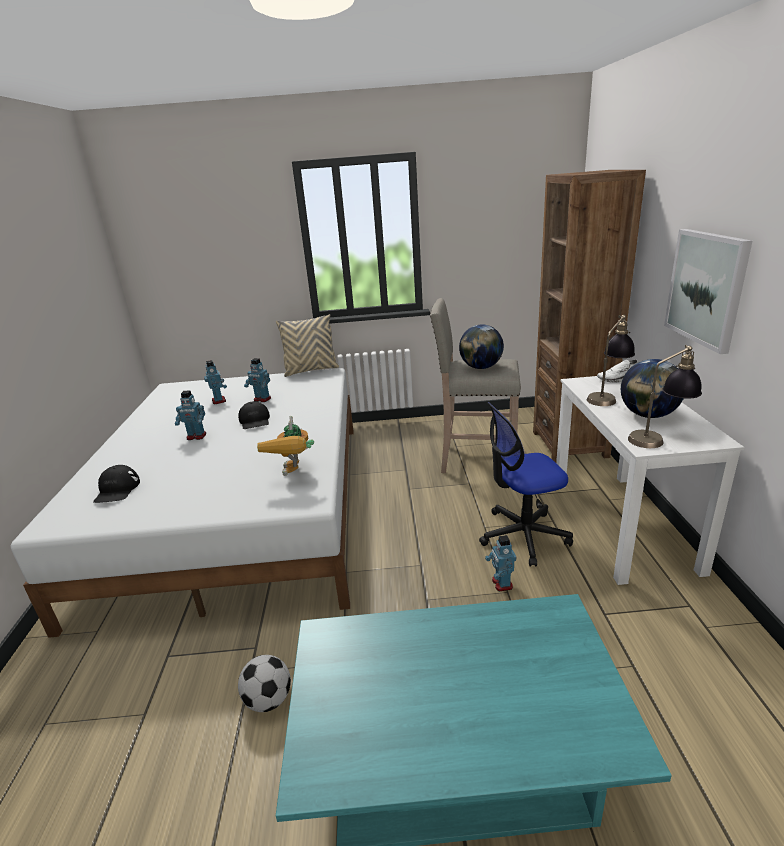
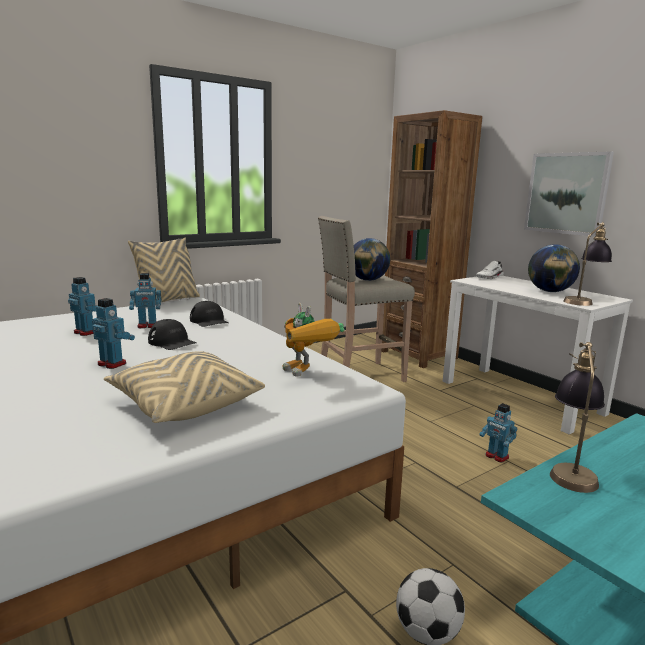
camera: 35 degrees left, 10 degrees down
(117, 490) = (77, 428): black cap -> black cap (209, 321)
(186, 485) = (184, 404): none -> beige pillow
(196, 436) = (112, 364): toy robot -> toy robot turned 120 degrees counterclockwise
(523, 535) = (467, 419): office chair -> none
(608, 397) = (504, 285): table lamp -> table lamp (571, 469)

